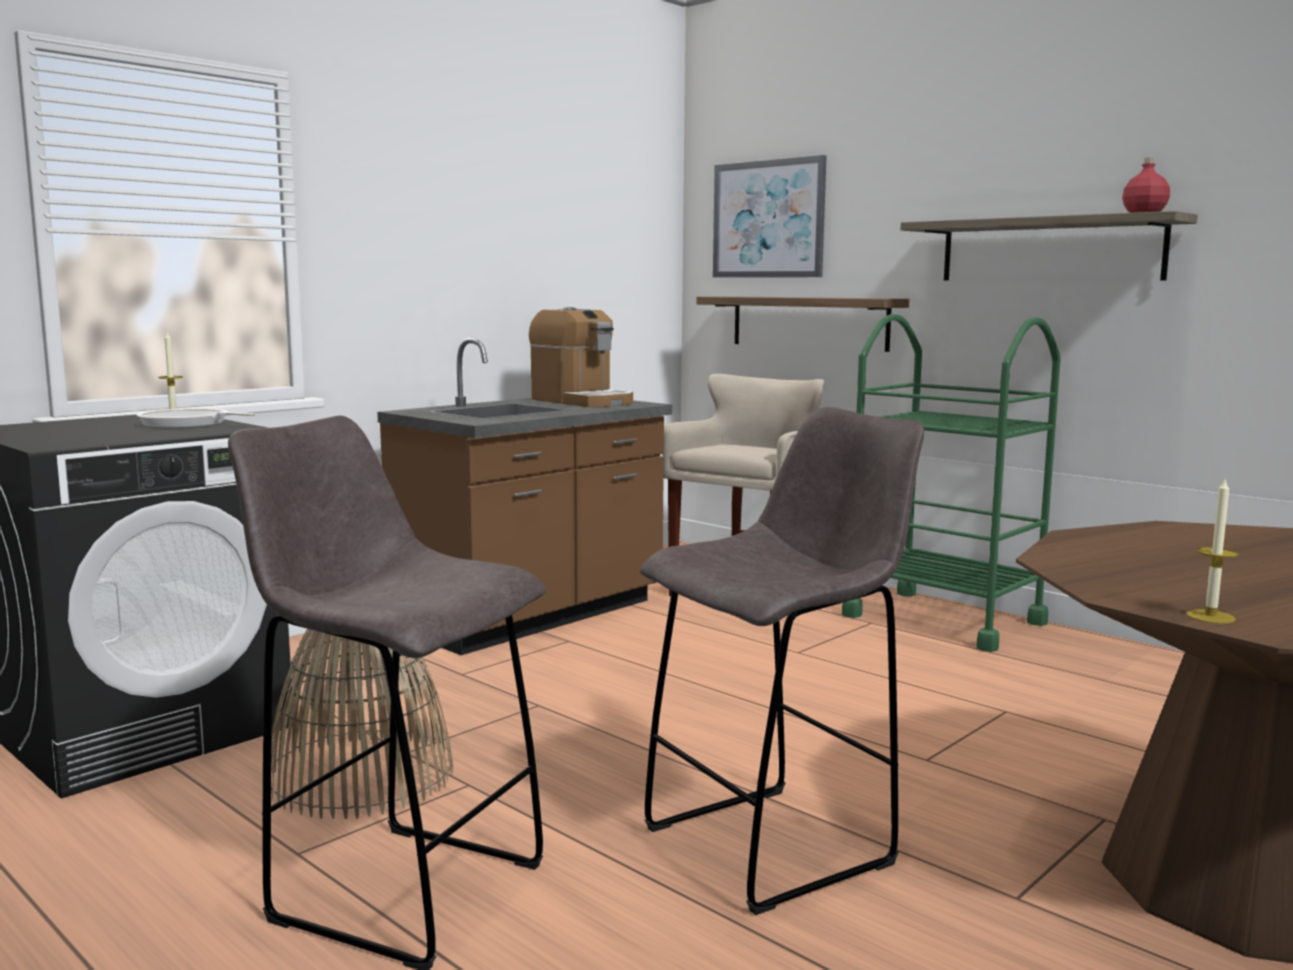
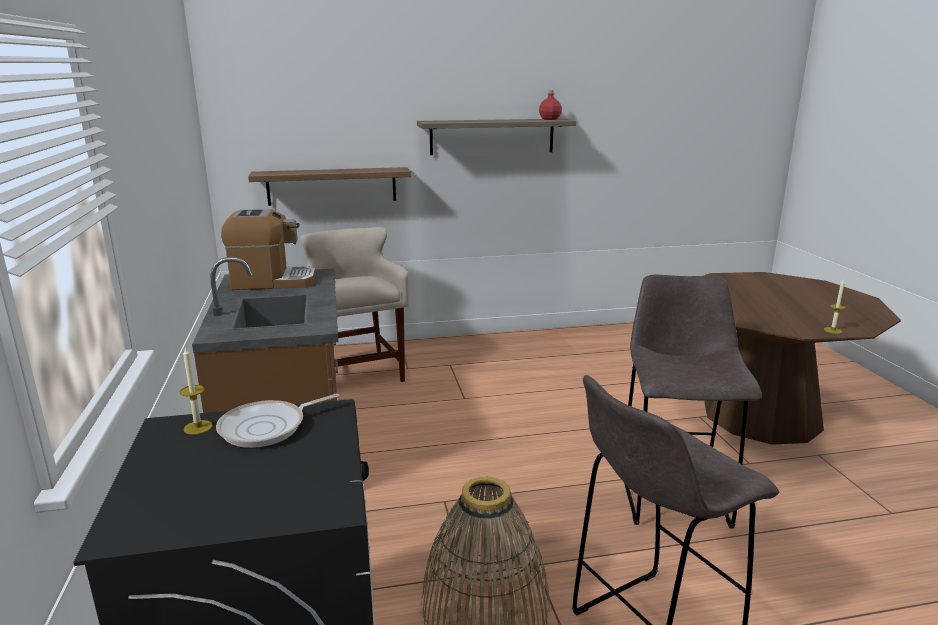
camera: 55 degrees left, 10 degrees up
(768, 219) = (287, 114): picture -> none
(943, 619) = (469, 349): green cart -> none

